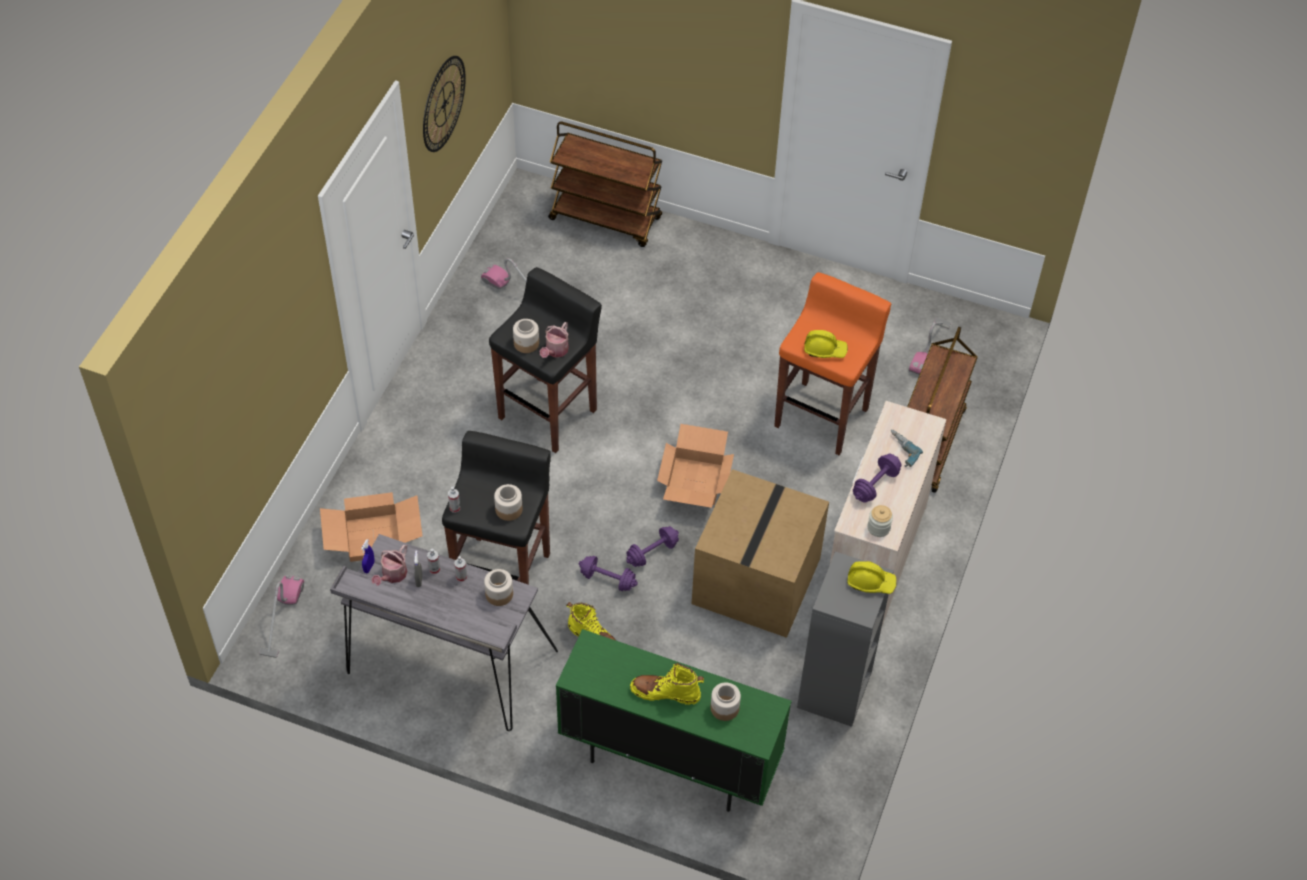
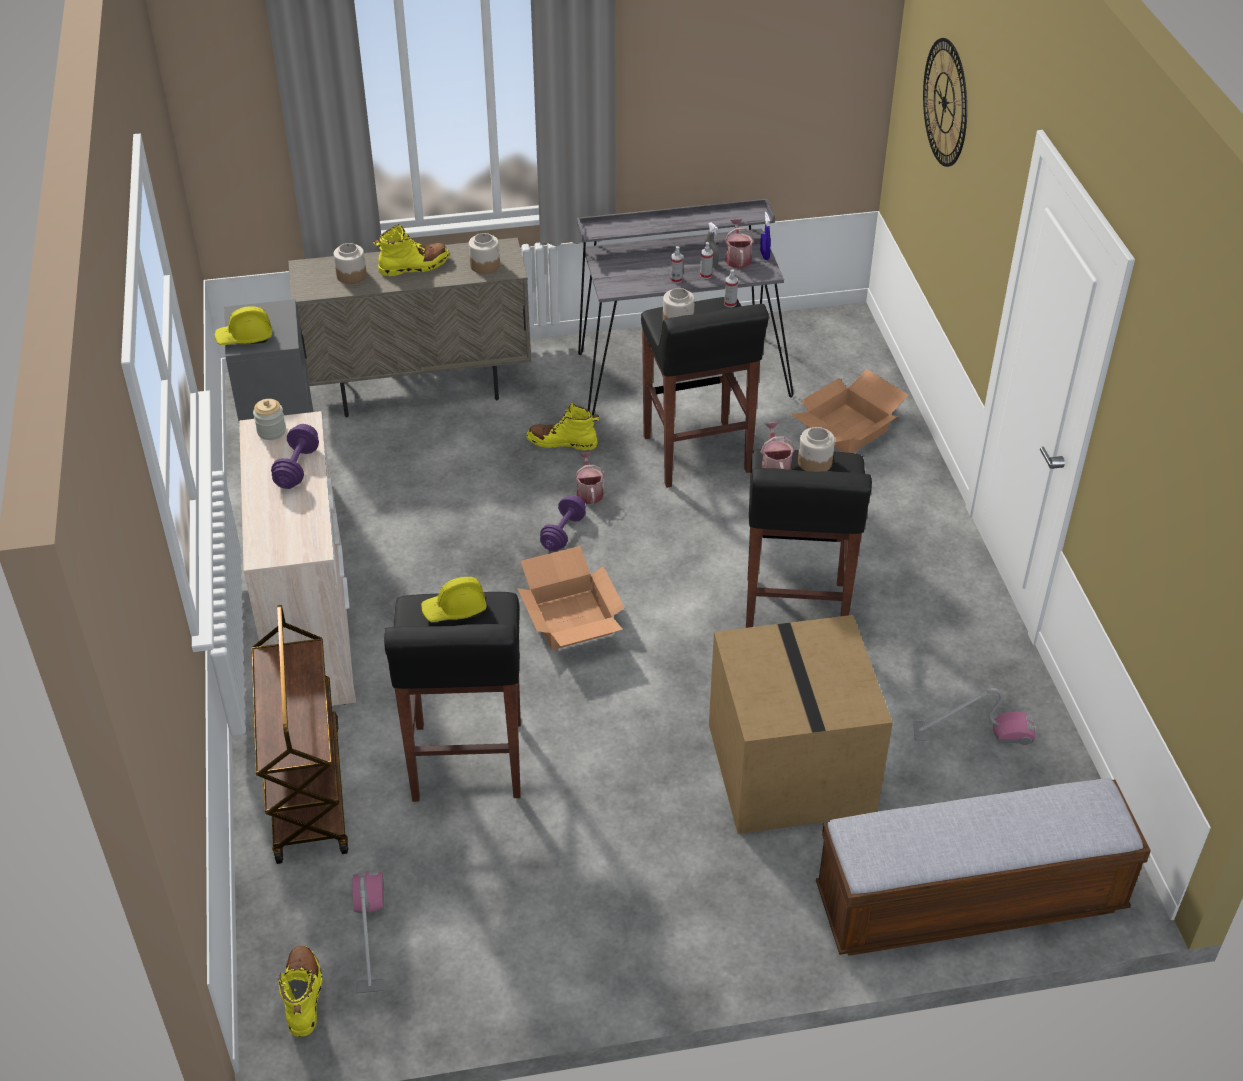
camera: 150 degrees right, 10 degrees down
(281, 618) = (855, 344): vacuum cleaner -> none
(444, 104) = (1149, 477): wall clock -> wall clock (945, 102)
(499, 594) = (629, 281): jar -> jar (485, 265)
(606, 218) = (969, 901): brown cart -> bench
(608, 579) = (589, 492): purple dumbbell -> watering can
(669, 761) = (420, 389): green cabinet -> beige cabinet
(757, 582) = (431, 554): cardboard box -> cardboard box (787, 767)
(822, 416) = (467, 763): orange stool -> black stool
(900, 451) = (285, 512): power drill -> none
(978, 335) = (303, 995): none -> yellow boot

